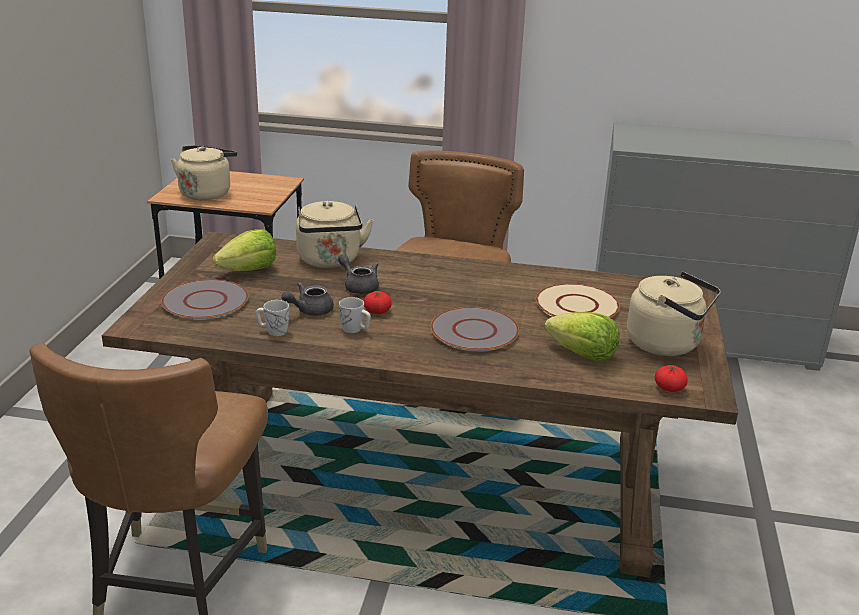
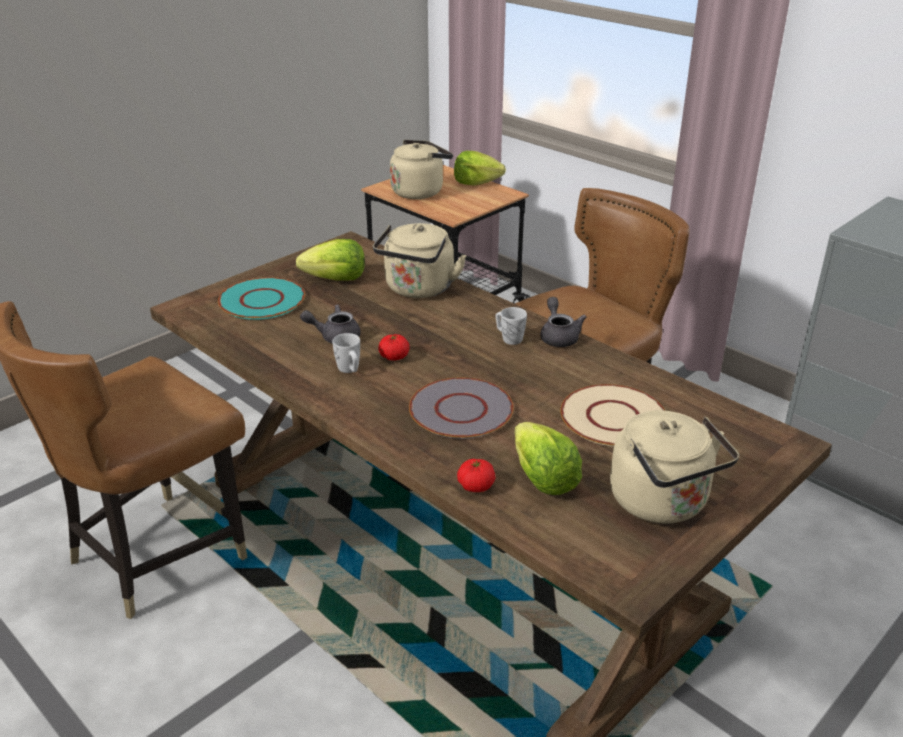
camera: 35 degrees right, 5 degrees up
(206, 301) = (262, 300): grey plate -> turquoise plate
(248, 177) = (476, 183): none -> lettuce
(273, 331) = (279, 347): white mug -> white mug (509, 338)
(359, 286) = (411, 324): grey teapot -> grey teapot (559, 336)
(669, 388) = (592, 559): tomato -> tomato (476, 486)

